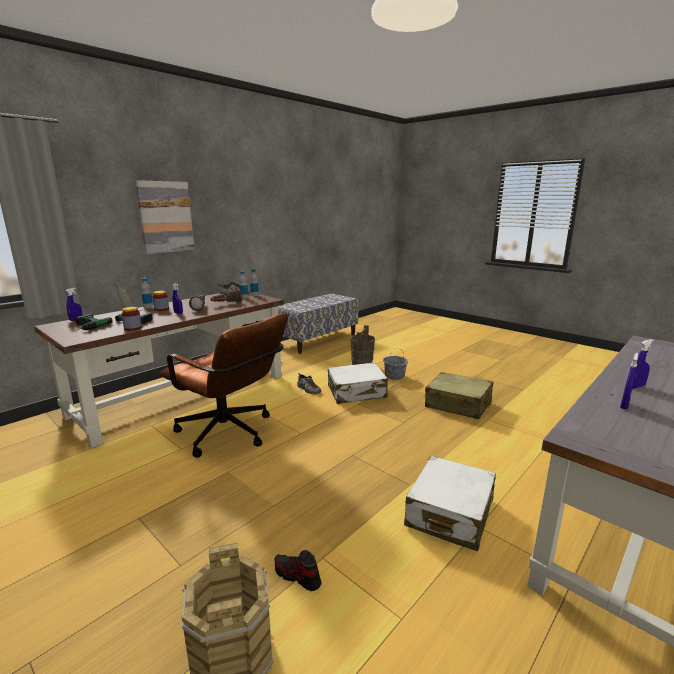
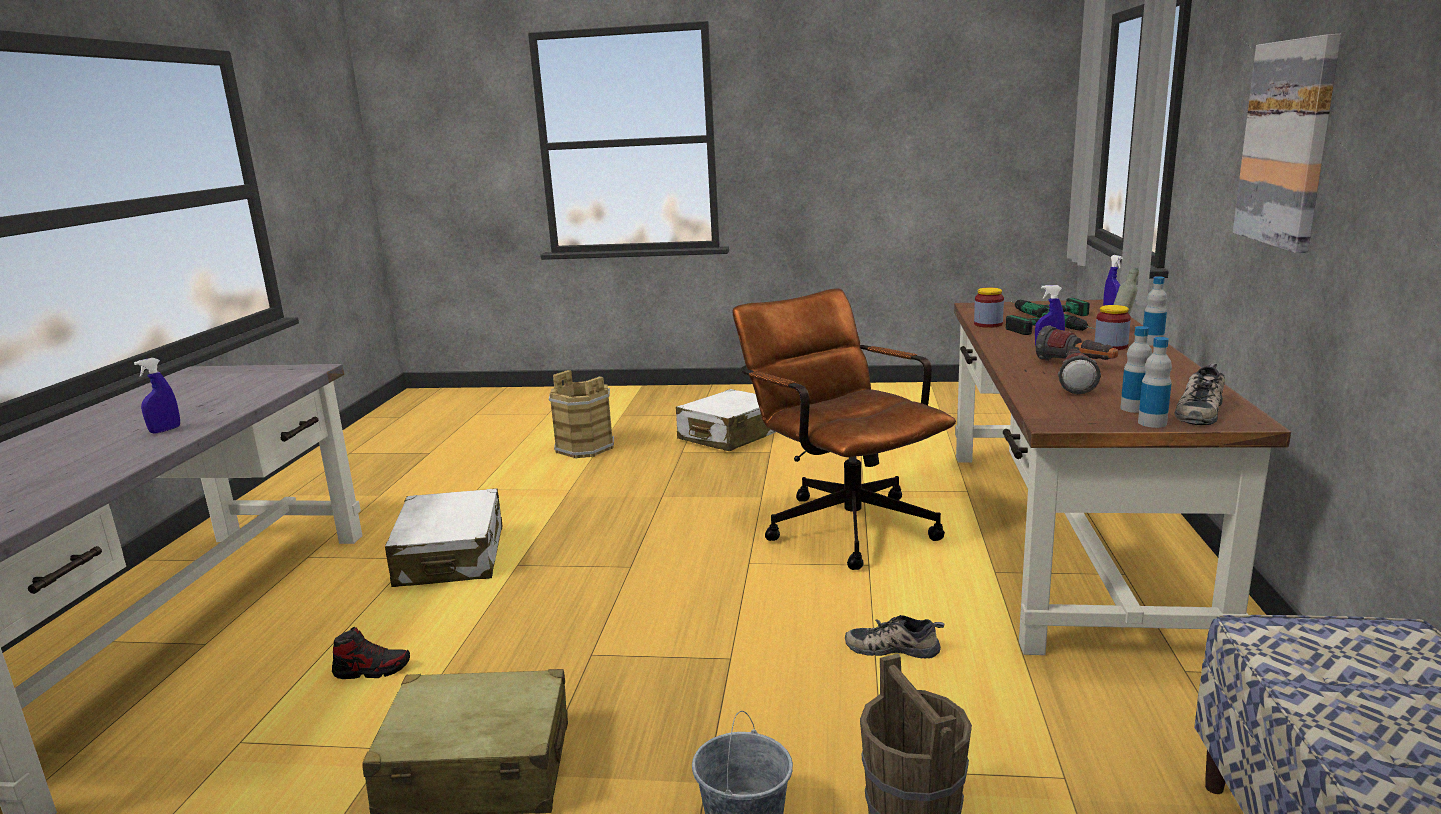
camera: 145 degrees right, 0 degrees up
(230, 434) = (842, 522): brown office chair -> brown office chair turned 60 degrees clockwise
(297, 576) = (580, 477): shoe -> shoe (372, 670)
(357, 392) = (774, 691): white suitcase -> white suitcase (730, 436)
(624, 405) = (219, 404): blue spray bottle -> none

